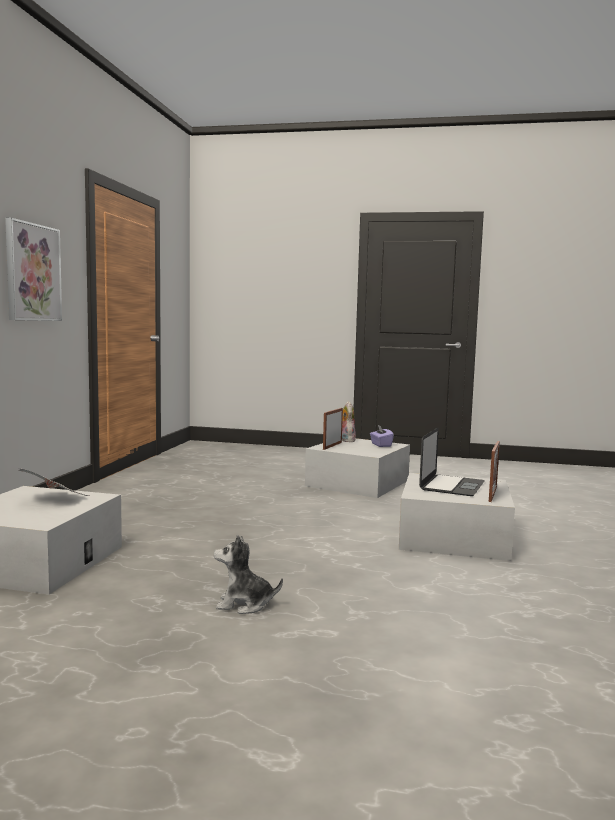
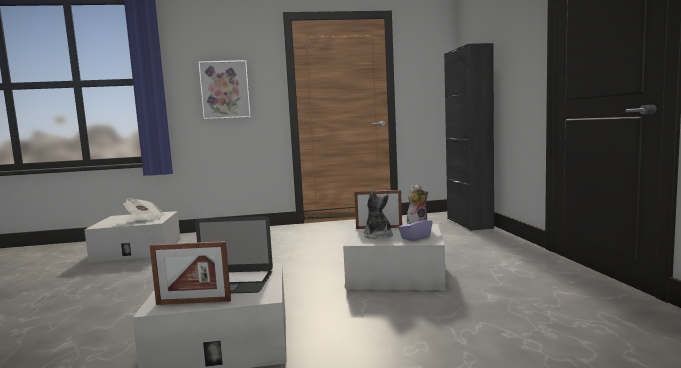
camera: 70 degrees right, 0 degrees up
(244, 604) = (56, 298): plush toy -> plush toy (378, 235)
(247, 447) = (469, 223): none -> black cabinet

